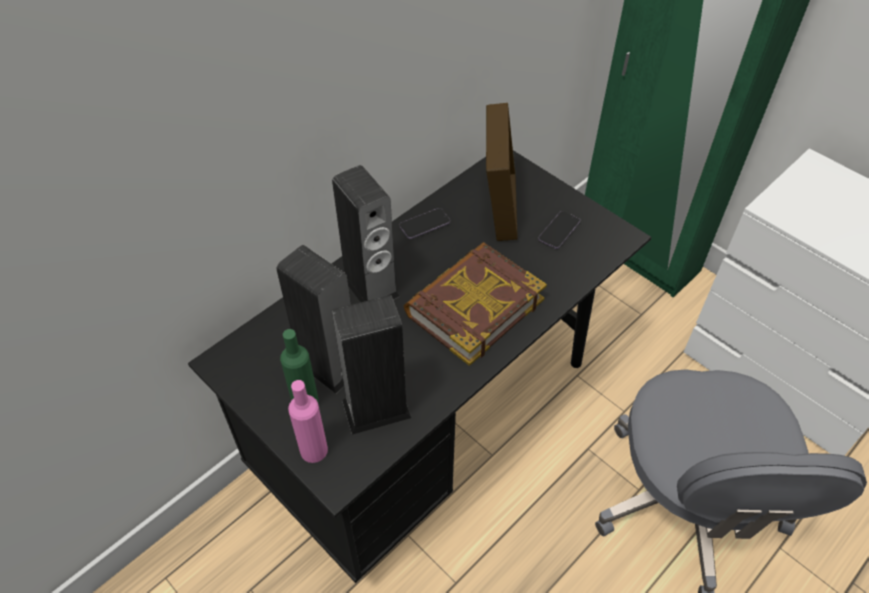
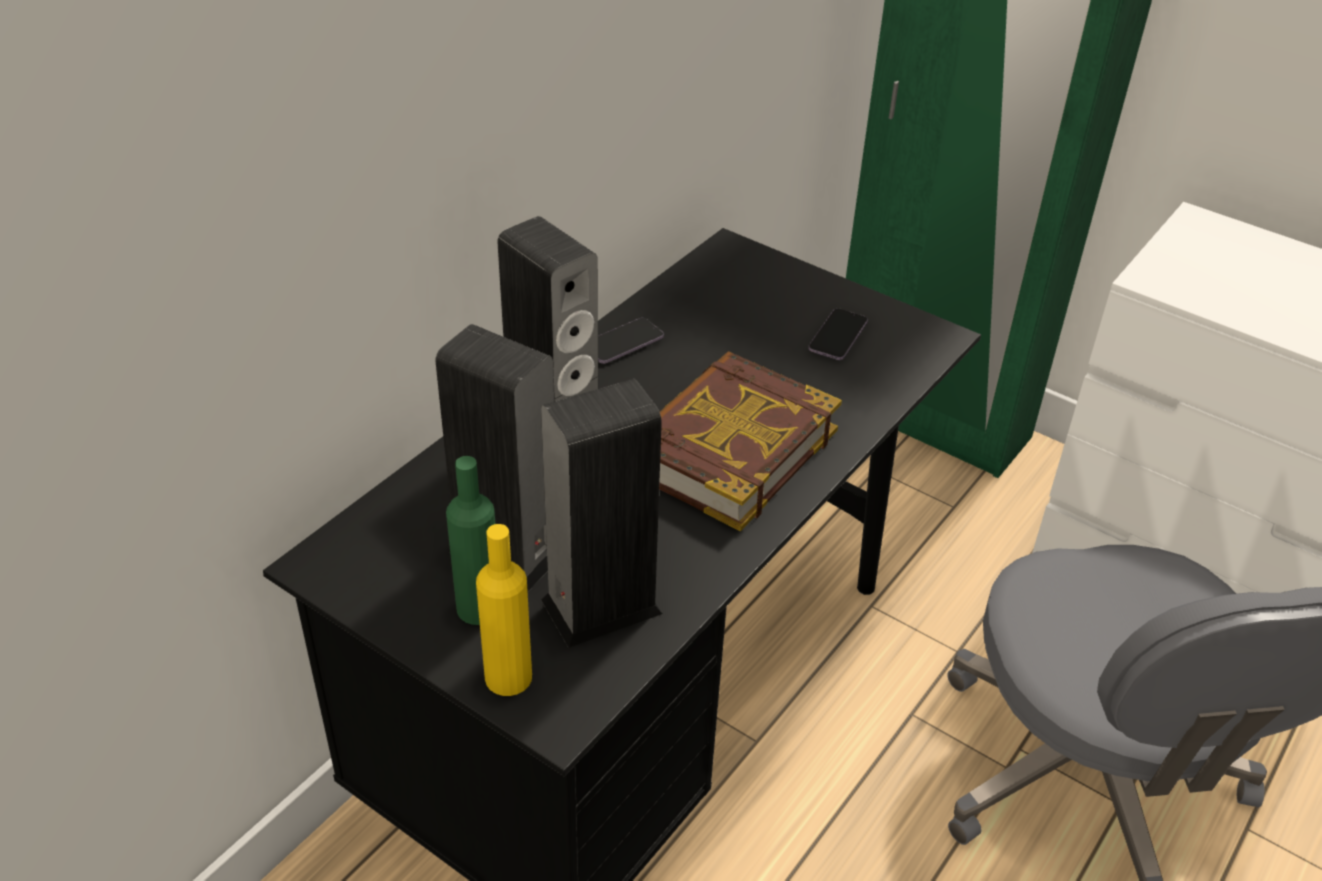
camera: 10 degrees left, 10 degrees down
(314, 450) = (508, 677): pink bottle -> yellow bottle
(499, 207) = (736, 311): picture frame -> none

